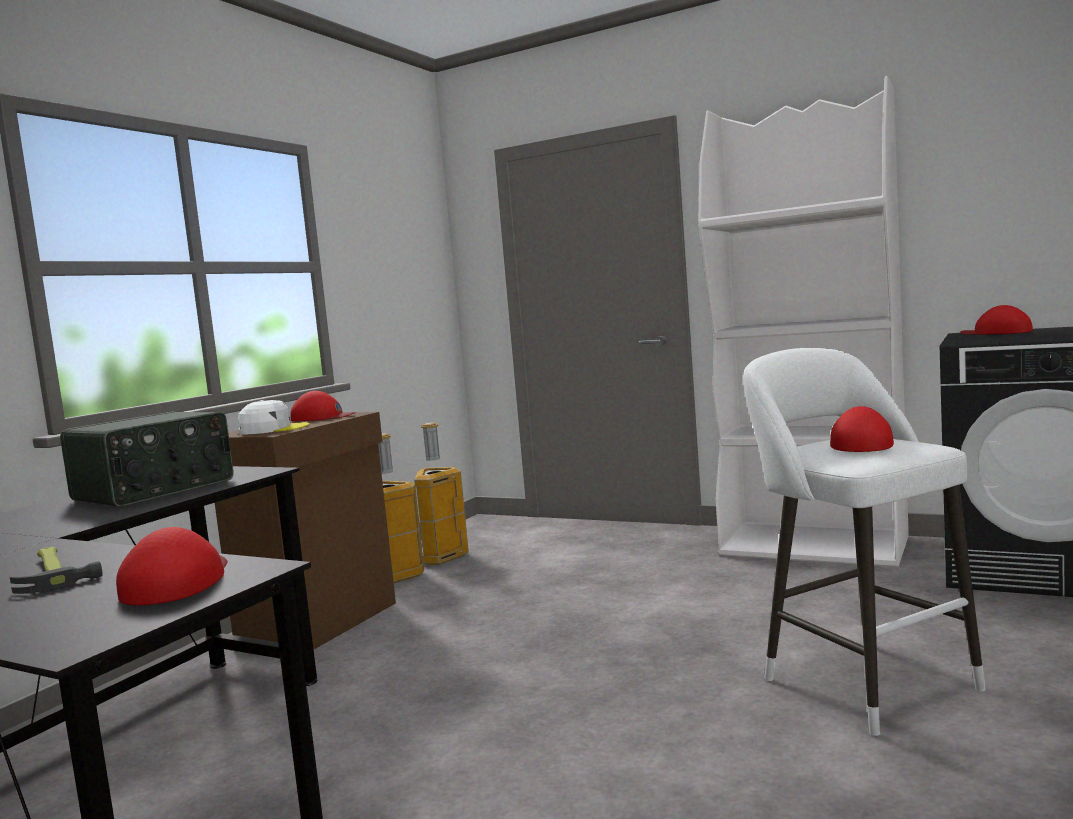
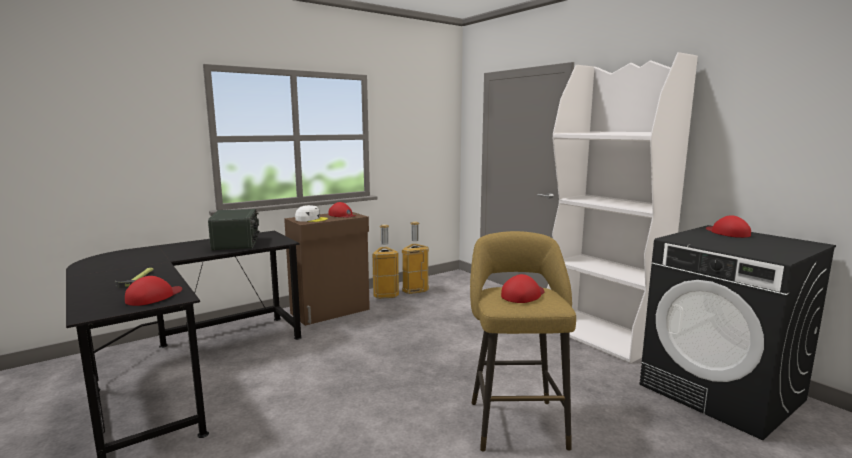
camera: 25 degrees right, 5 degrees up
(156, 490) = (237, 243): radio -> radio turned 75 degrees counterclockwise
(861, 680) = (516, 420): white stool -> yellow stool

